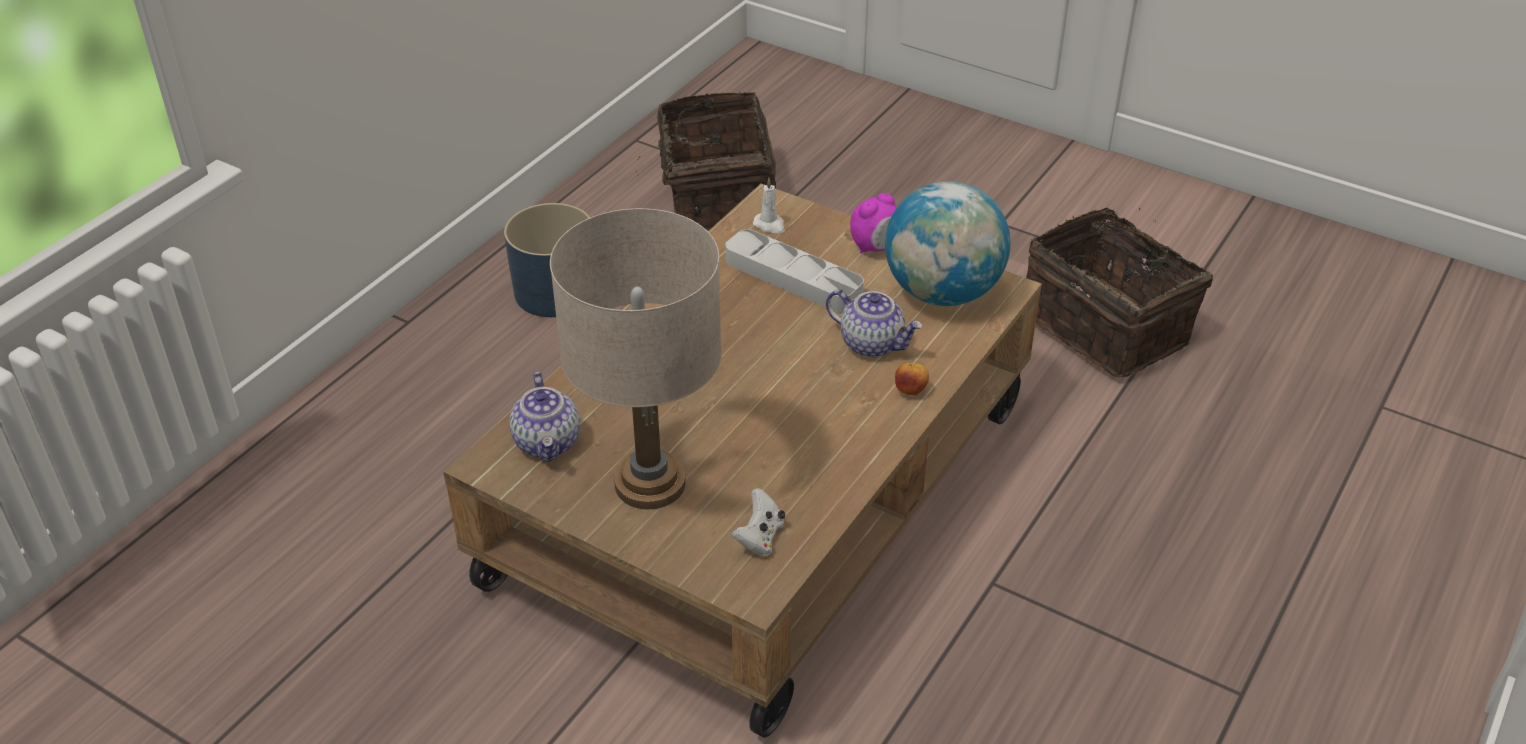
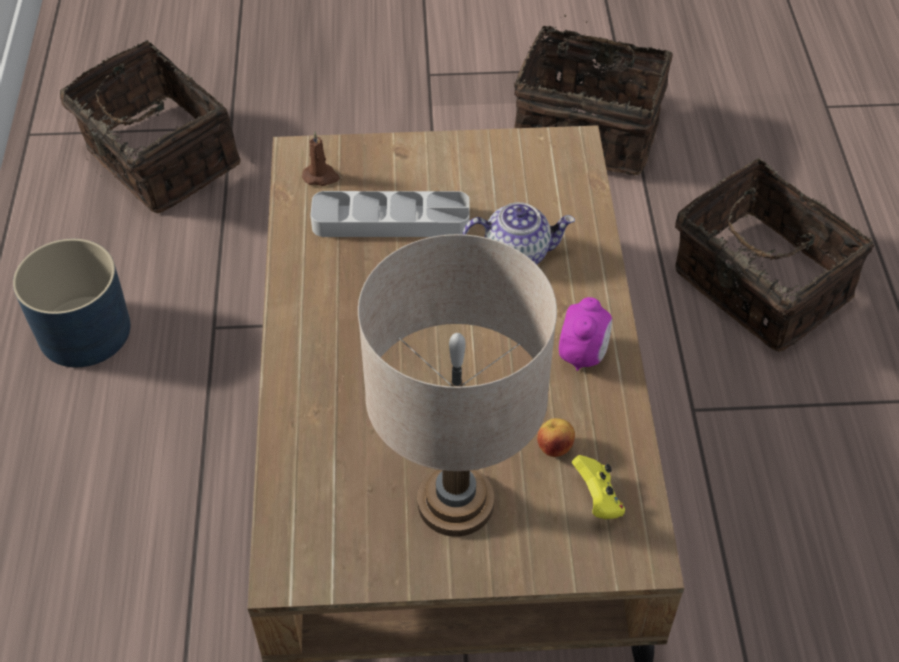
camera: 35 degrees left, 10 degrees up
(548, 442) = (322, 515): teapot -> none
(760, 537) = (598, 499): white game controller -> yellow game controller
(770, 225) = (321, 176): white candle -> brown candle
(875, 247) = (434, 155): alarm clock -> alarm clock (583, 354)
(910, 391) = (589, 283): apple -> apple (554, 447)
(942, 292) = (529, 173): globe -> none
(1152, 520) = (757, 287): none -> basket

